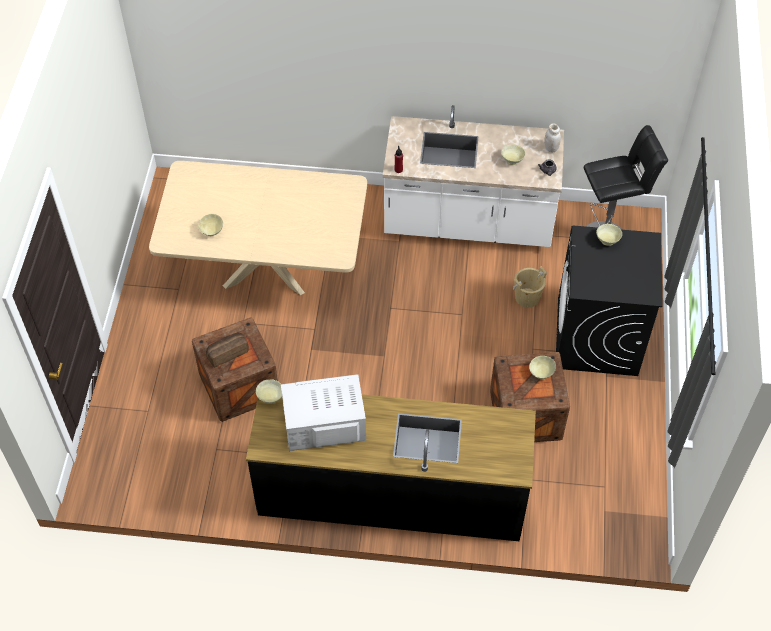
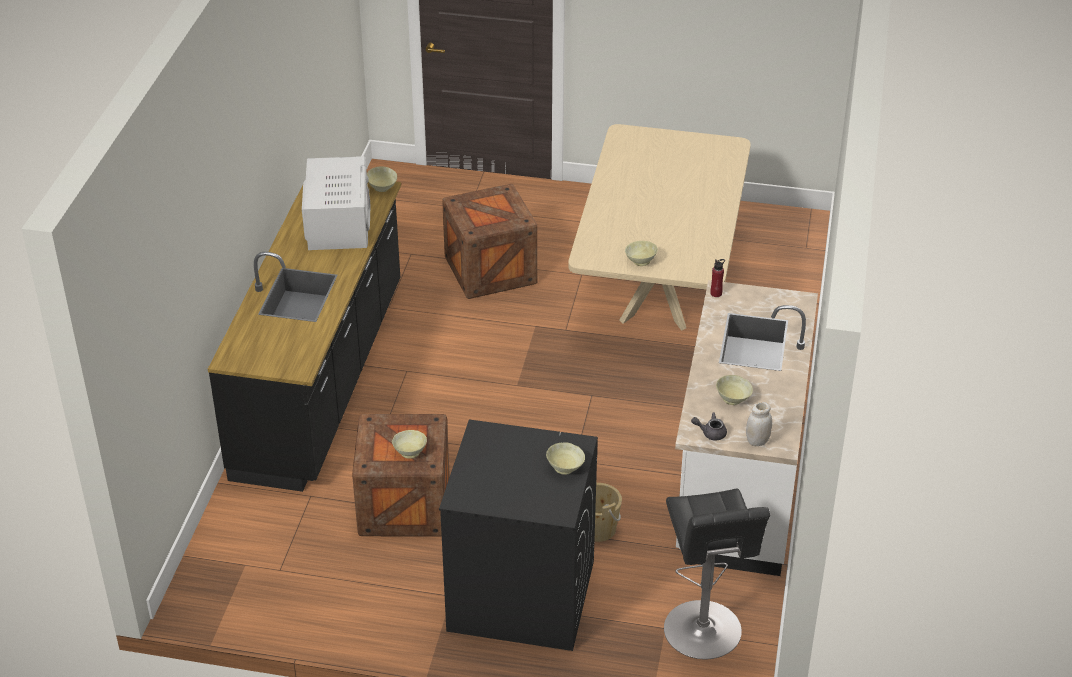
camera: 95 degrees right, 15 degrees down
(211, 231) = (636, 165): beige bowl -> beige bowl (640, 261)
(227, 353) = (488, 206): bread -> none

